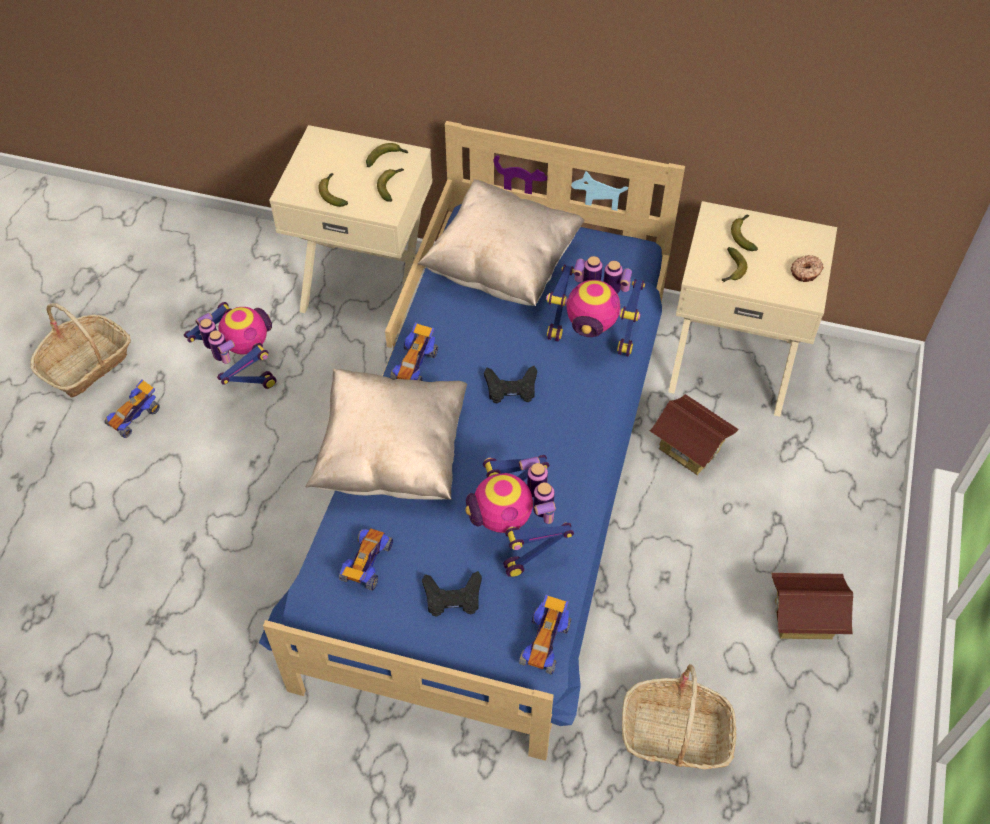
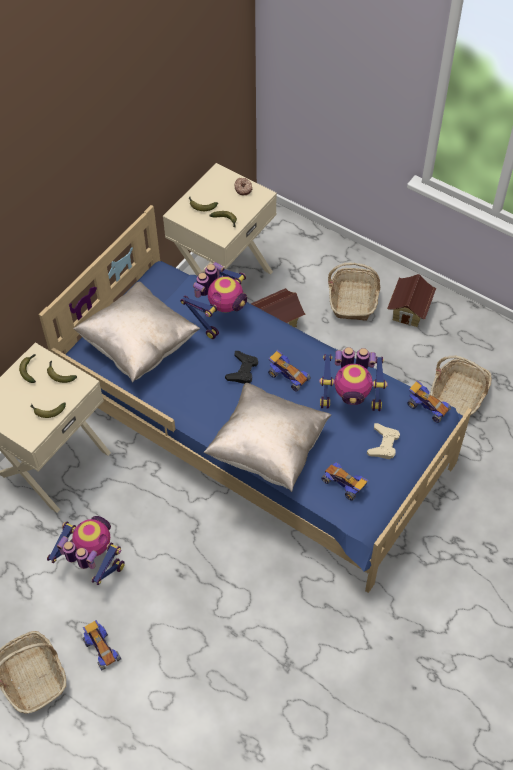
camera: 70 degrees left, 0 degrees up
(242, 368) = (92, 564): toy robot -> toy robot turned 45 degrees clockwise
(414, 364) = (199, 417): toy car -> toy car (288, 376)
(452, 597) = (383, 444): black game controller -> beige game controller
(784, 535) = (353, 300): none -> basket

